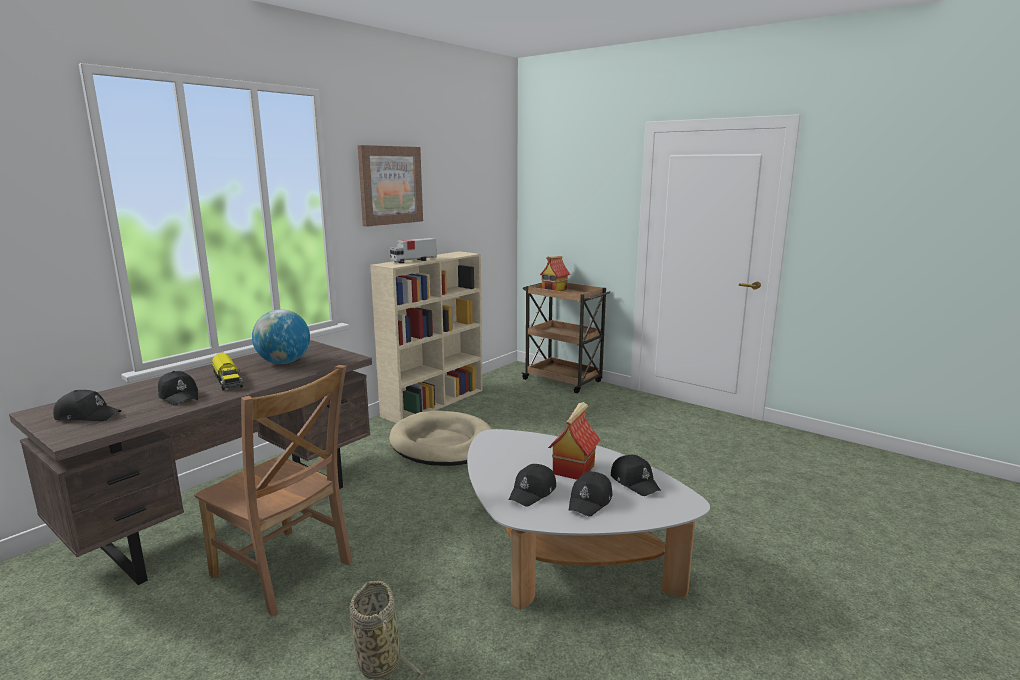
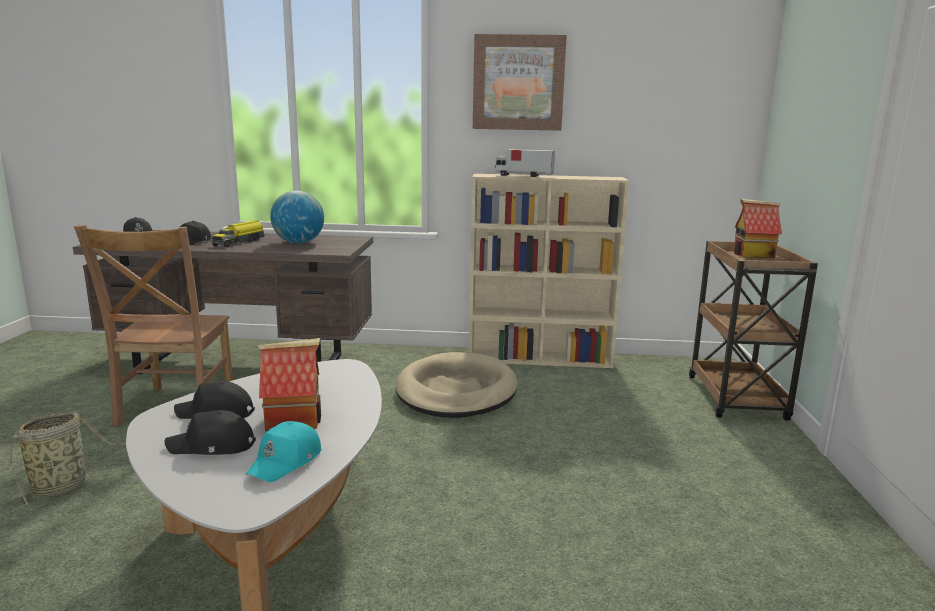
camera: 55 degrees right, 0 degrees up
(635, 482) = (286, 461): black cap -> turquoise cap

